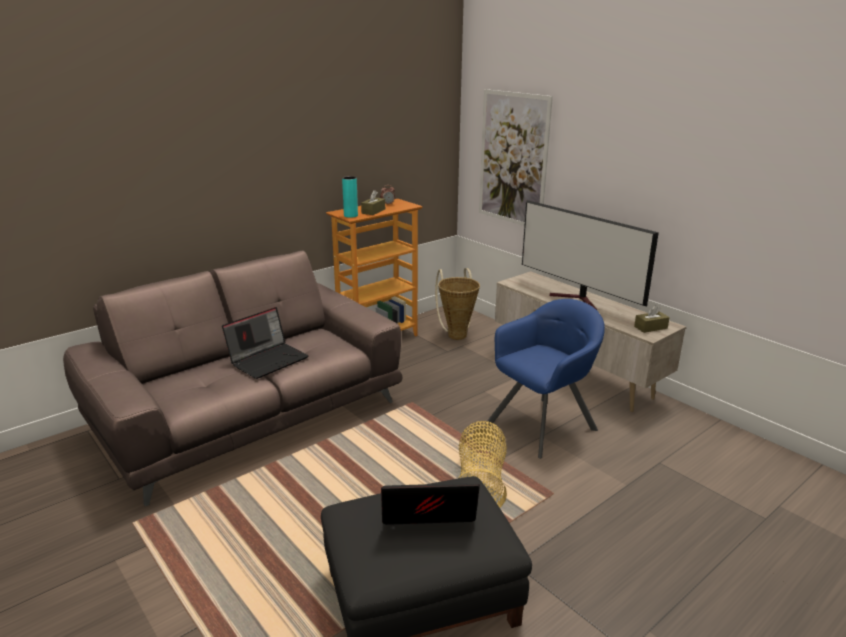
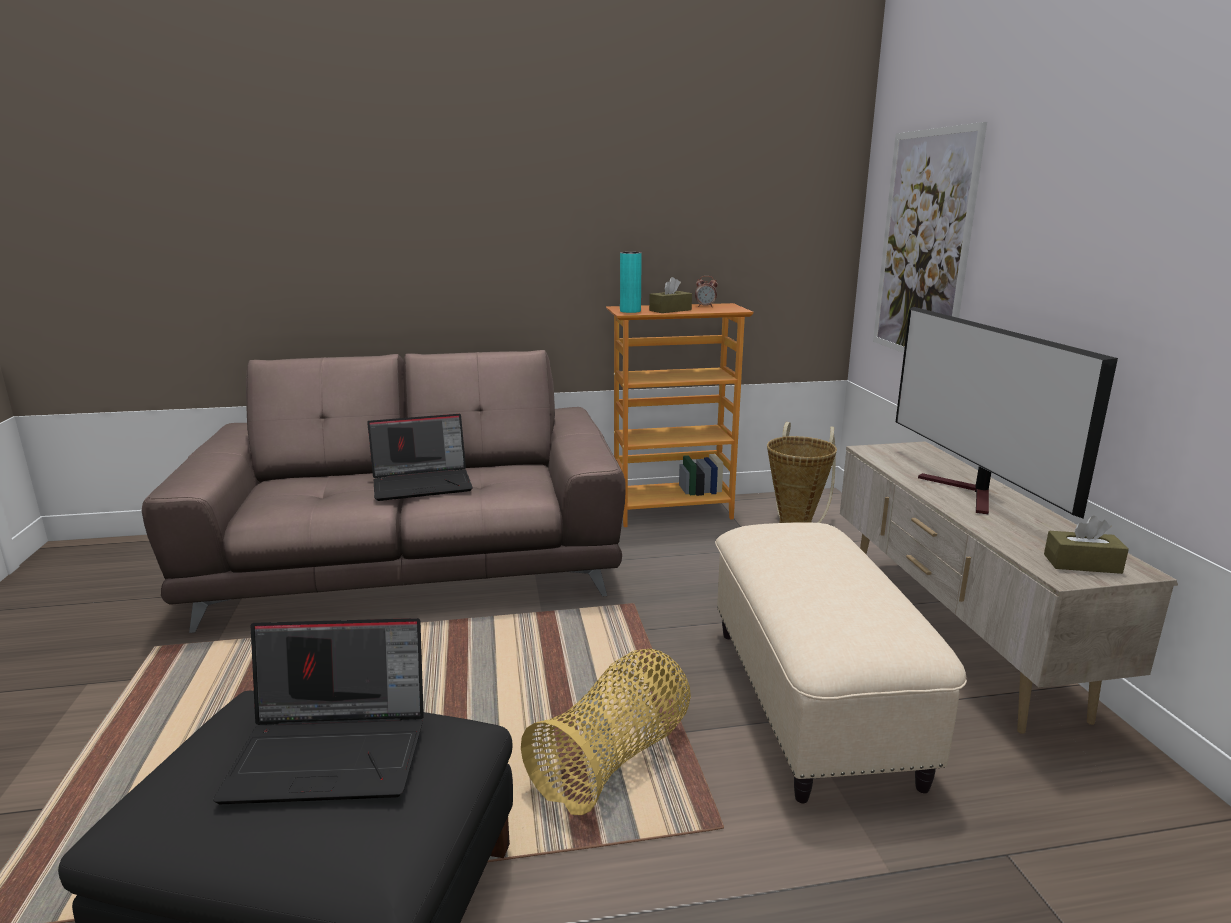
camera: 30 degrees right, 5 degrees down
(426, 511) = (334, 751): laptop -> laptop turned 150 degrees clockwise
(543, 425) = (814, 702): blue armchair -> beige ottoman

